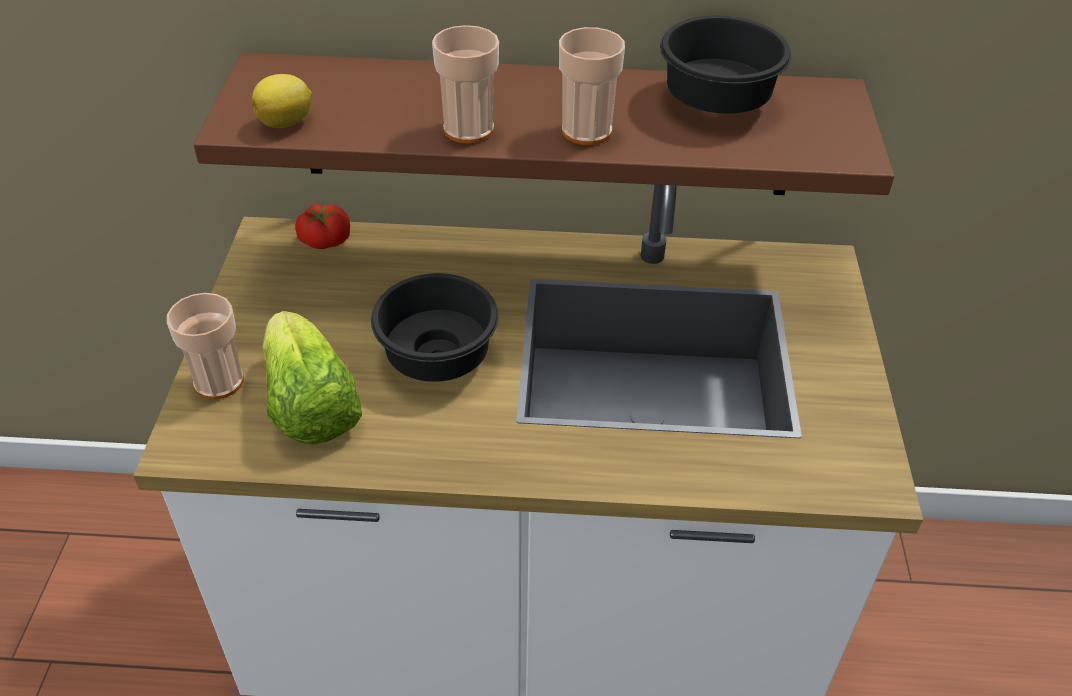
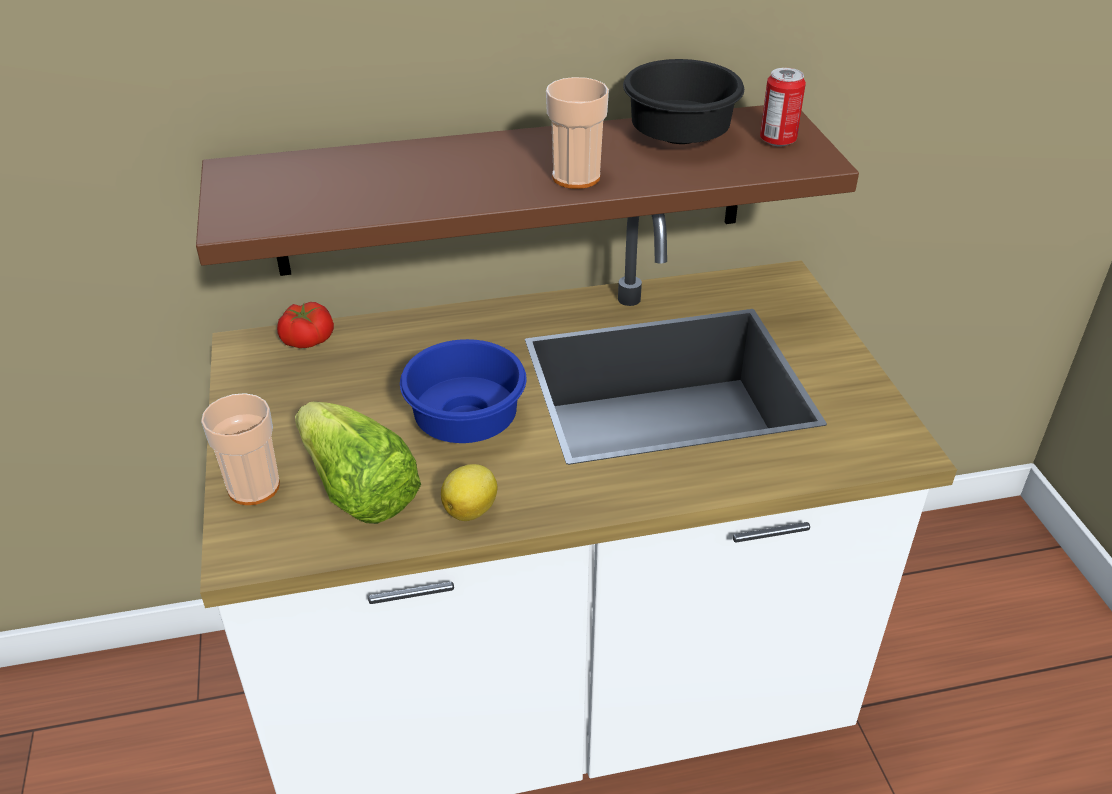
camera: 15 degrees left, 5 degrees down
(287, 122) = (284, 212): lemon -> lemon (472, 509)
(434, 355) = (462, 421): black bowl -> blue bowl
(468, 129) = (465, 192): cup -> none
(821, 123) = (777, 140): none -> can

